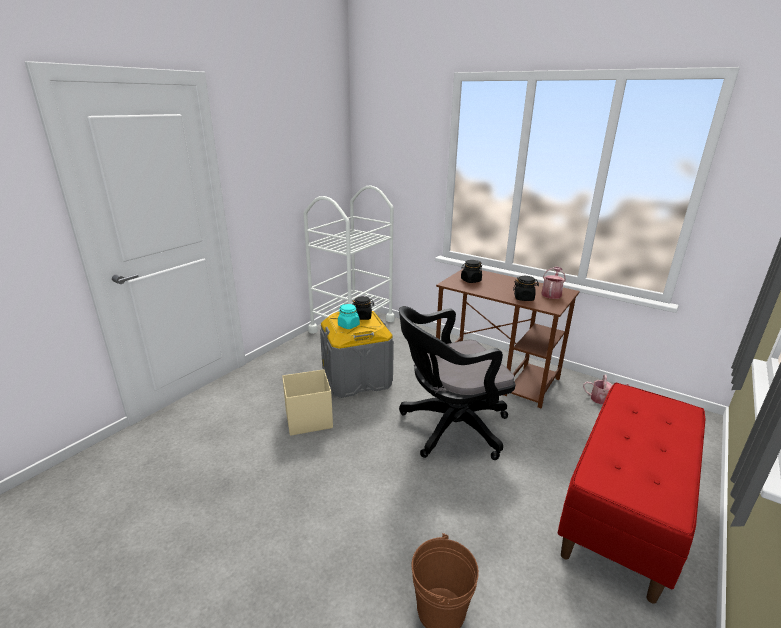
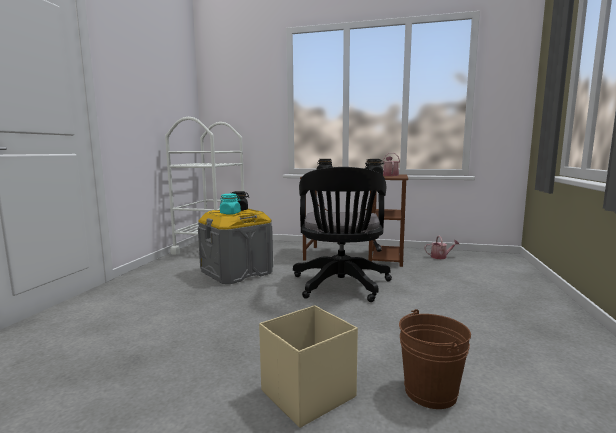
camera: 20 degrees left, 15 degrees down
(308, 419) = (204, 301): beige storage box -> beige storage box (306, 394)
(449, 428) = (341, 286): black office chair -> black office chair turned 45 degrees counterclockwise
(624, 511) = (509, 304): red bench -> none

